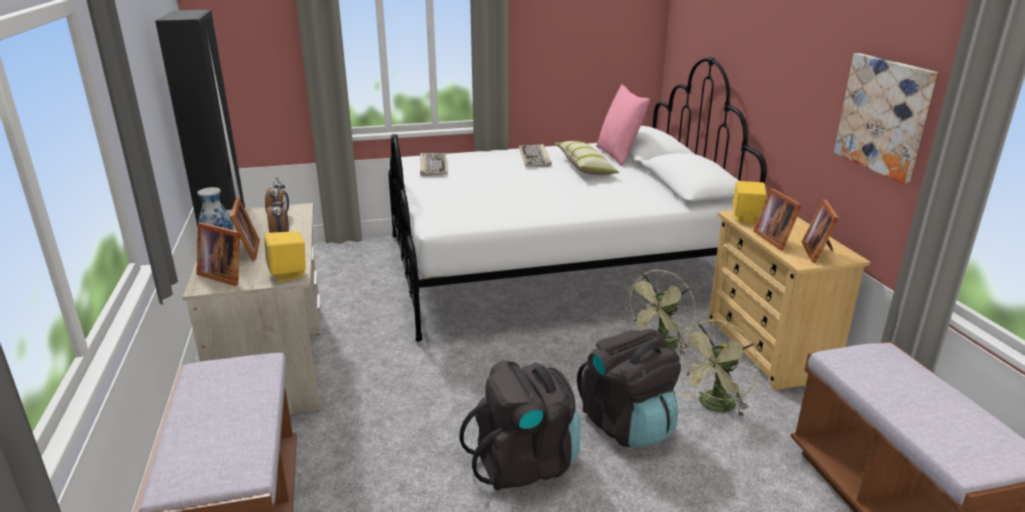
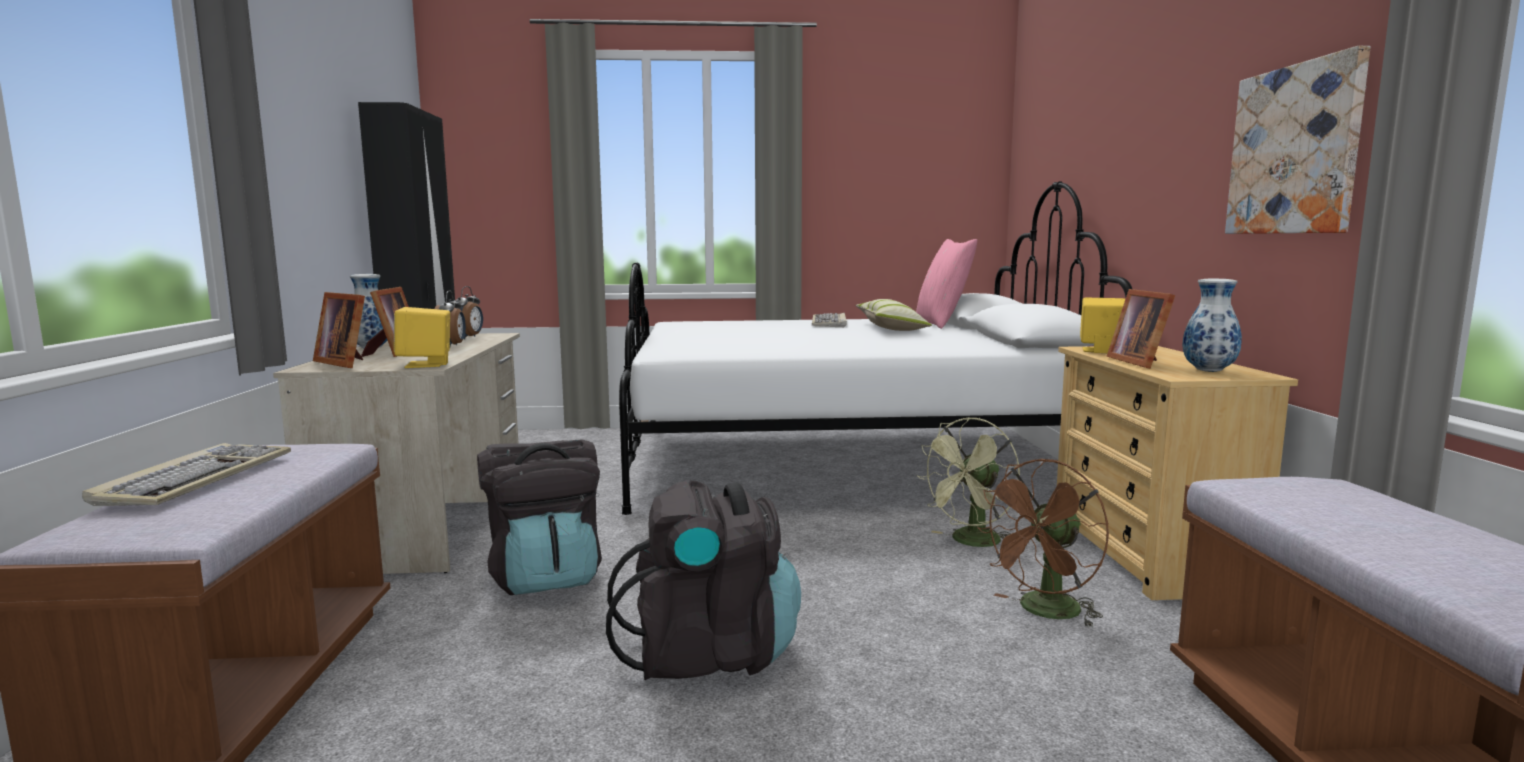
camera: 10 degrees right, 15 degrees down
(433, 166) = (696, 325): keyboard -> keyboard (196, 479)
(627, 424) = (893, 621): black backpack -> black backpack (545, 576)
(714, 407) = (1044, 612): green fan -> brown fan
(818, 252) = (1210, 371): picture frame -> vase

